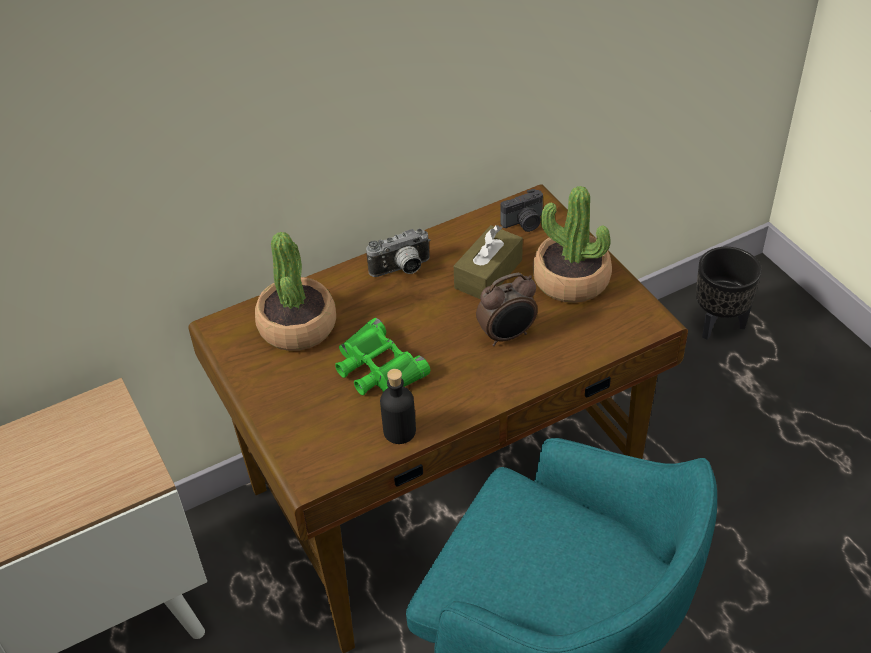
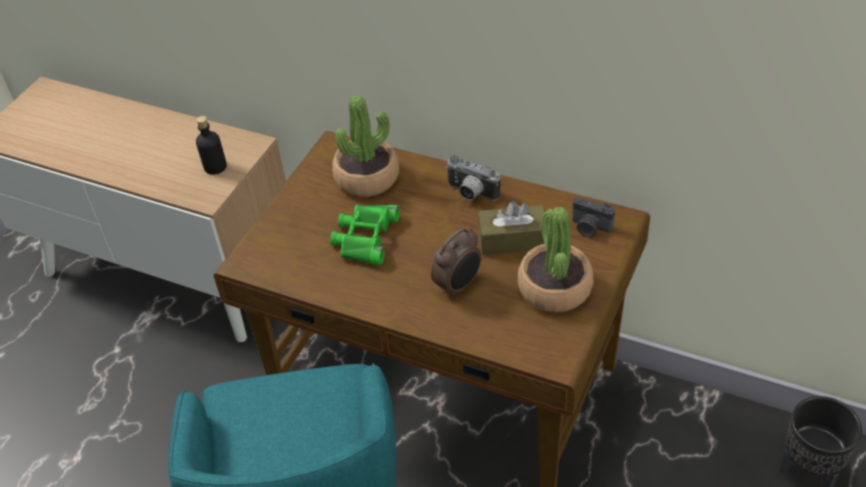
camera: 55 degrees right, 0 degrees up
(399, 431) = (317, 282): black bottle -> black bottle (215, 167)
(507, 336) = (459, 286): alarm clock -> alarm clock turned 75 degrees counterclockwise

